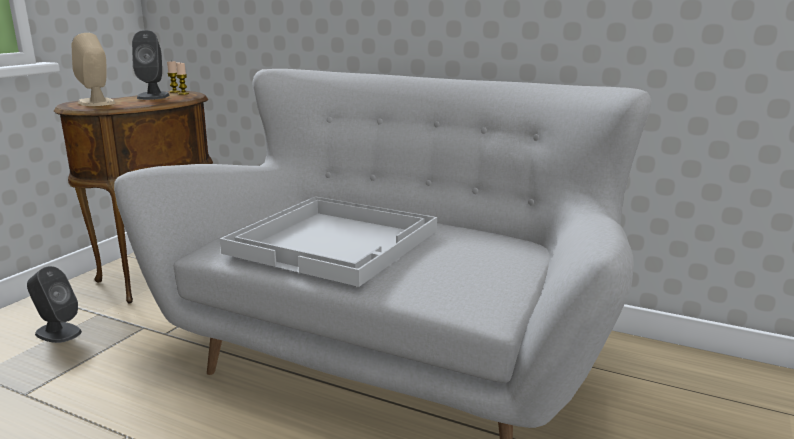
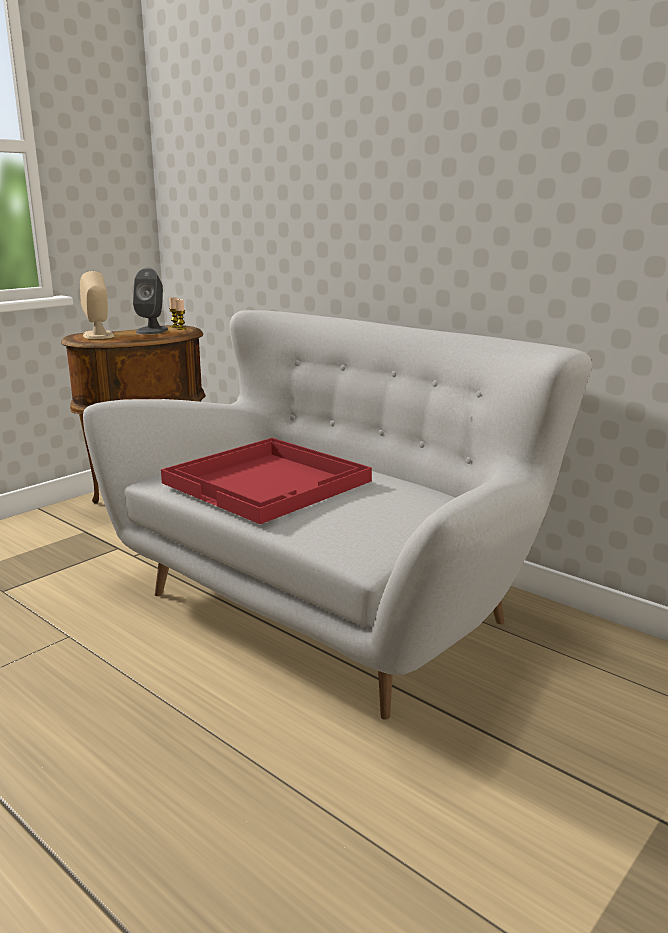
camera: 15 degrees right, 0 degrees up
(58, 332) = (46, 543): grey speaker -> none
(336, 241) = (269, 482): white tray -> red tray

